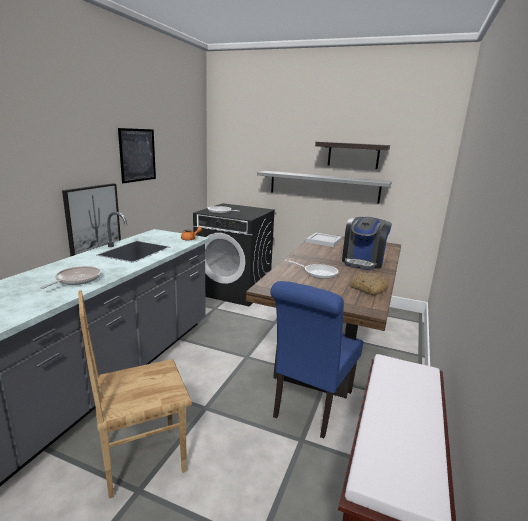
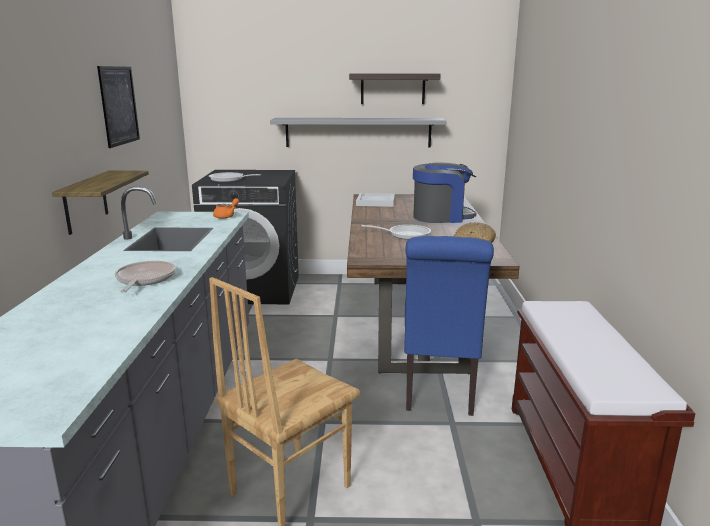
camera: 20 degrees left, 0 degrees up
(92, 218) = (85, 202): picture -> shelf
(363, 262) = (441, 217): coffee machine -> coffee machine turned 105 degrees counterclockwise

